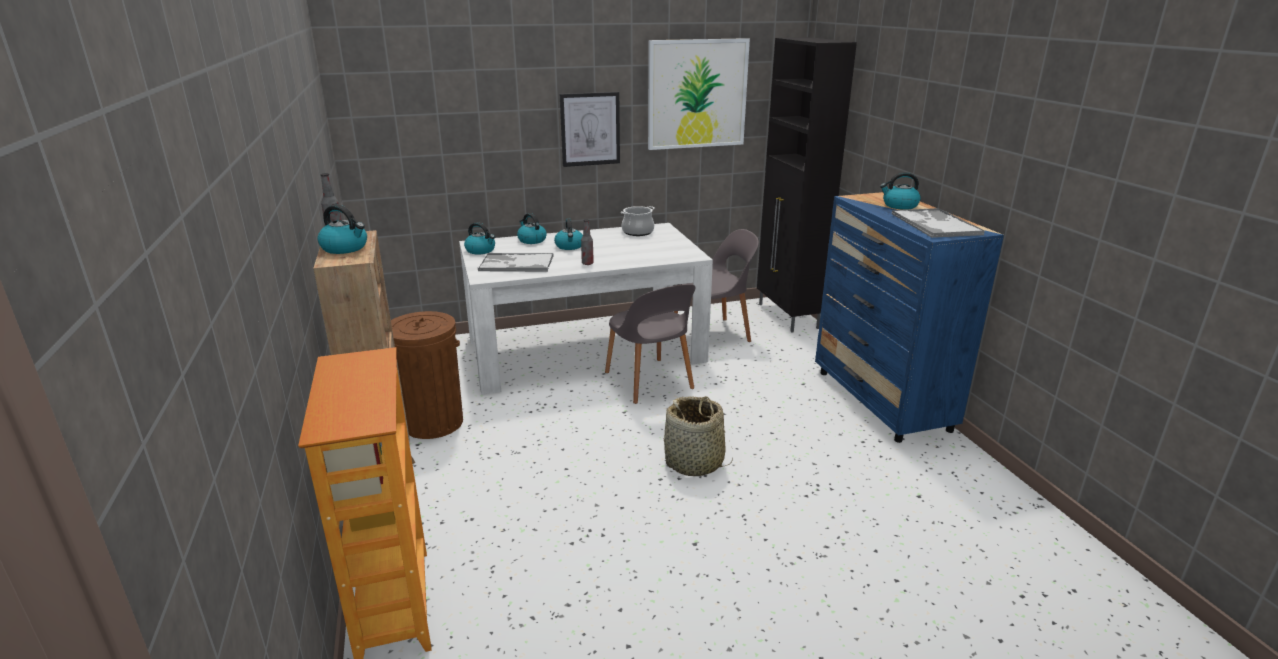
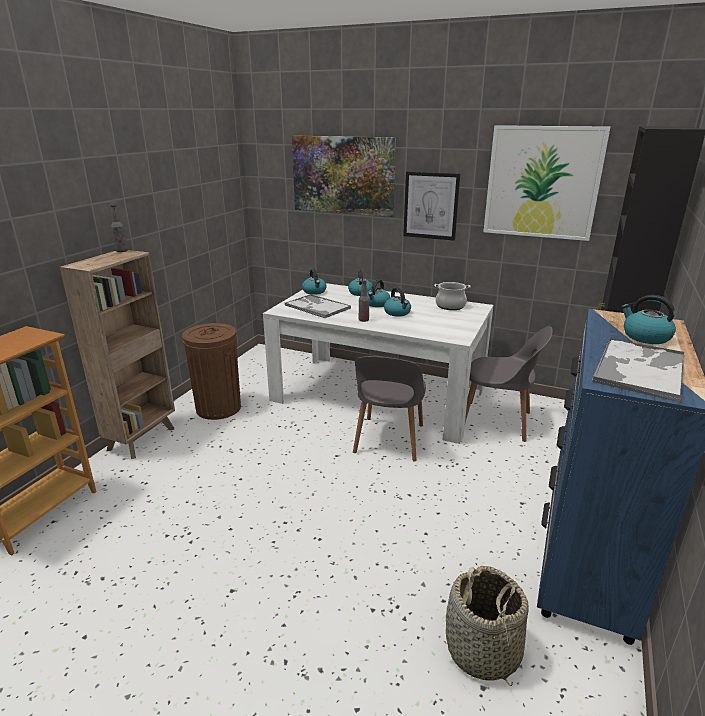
camera: 40 degrees right, 0 degrees up
(345, 248) = (104, 259): kettle -> kettle (397, 313)
(480, 105) = (343, 175): none -> picture
(694, 462) = (327, 523): basket -> basket (482, 651)

